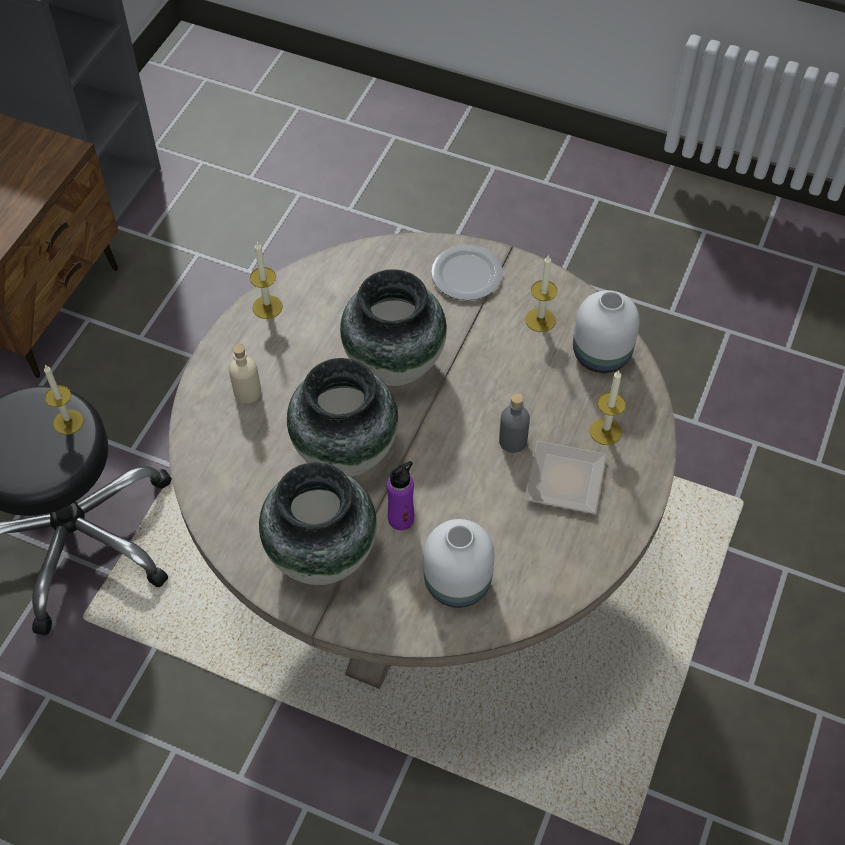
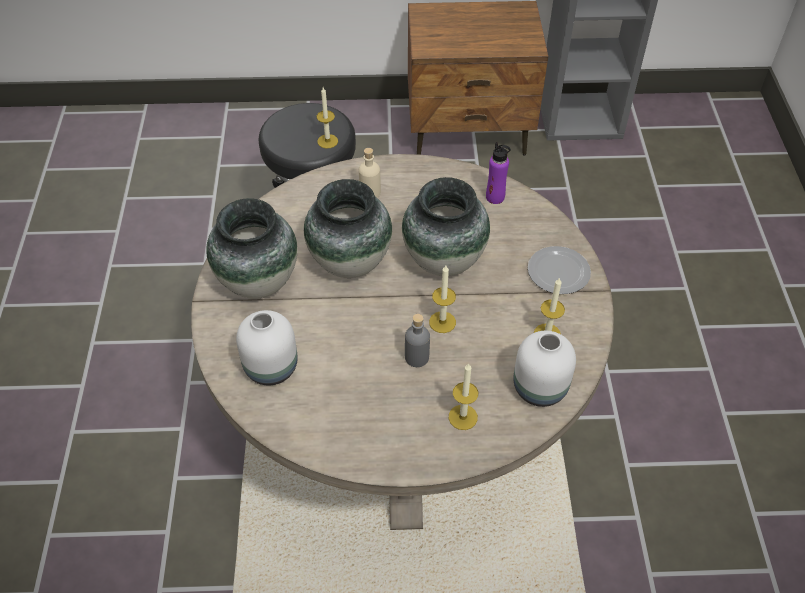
camera: 65 degrees right, 5 degrees down
(267, 307) = (448, 174): candle -> candle (442, 322)
(401, 519) = (310, 314): purple bottle -> purple bottle (495, 197)
(567, 483) = (397, 407): plate -> none

